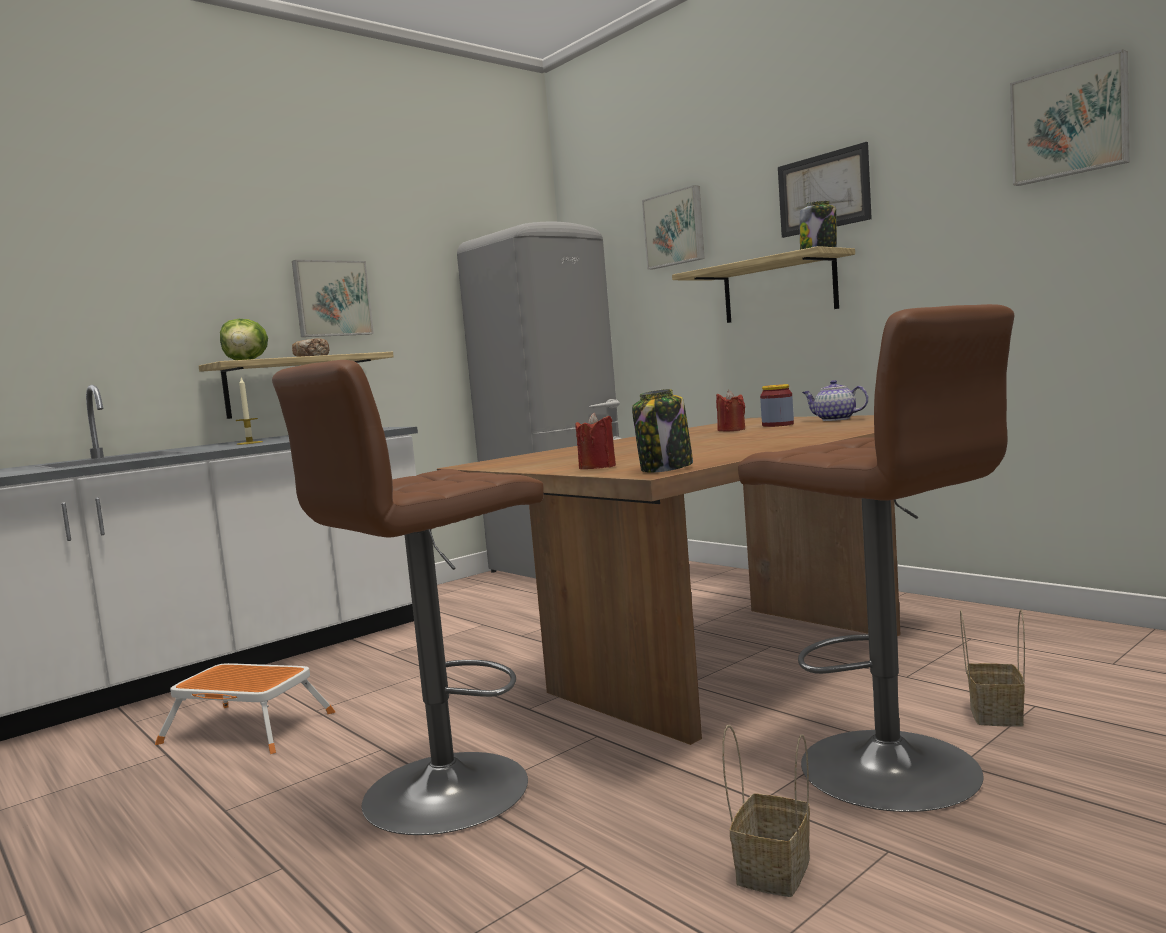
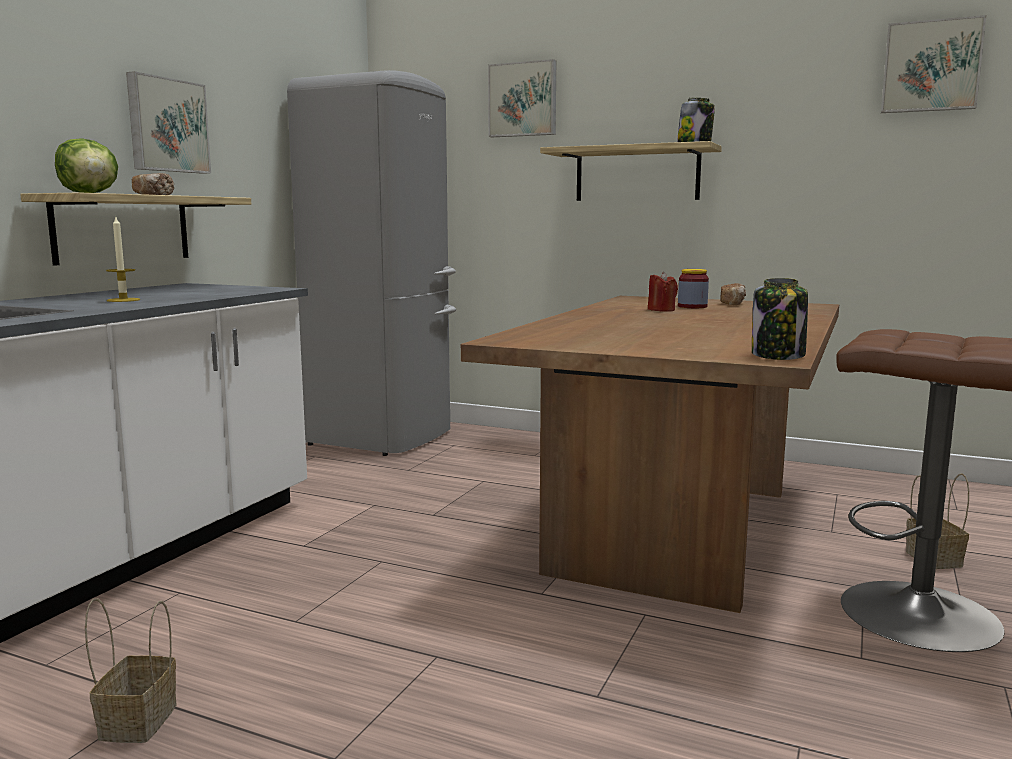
camera: 25 degrees left, 5 degrees up
(246, 728) = (230, 653): orange step ladder -> none
(443, 792) = (567, 694): brown stool -> none
(597, 467) = (686, 351): red candle -> none
(772, 868) = (946, 718): basket -> basket (138, 720)
(823, 192) = (694, 89): picture -> none
(834, 419) = (732, 304): teapot -> bread

